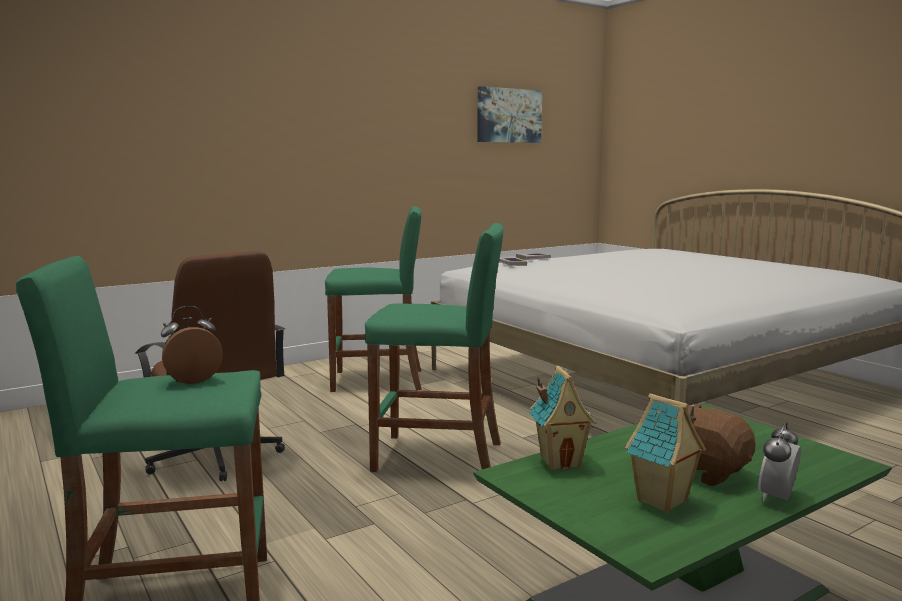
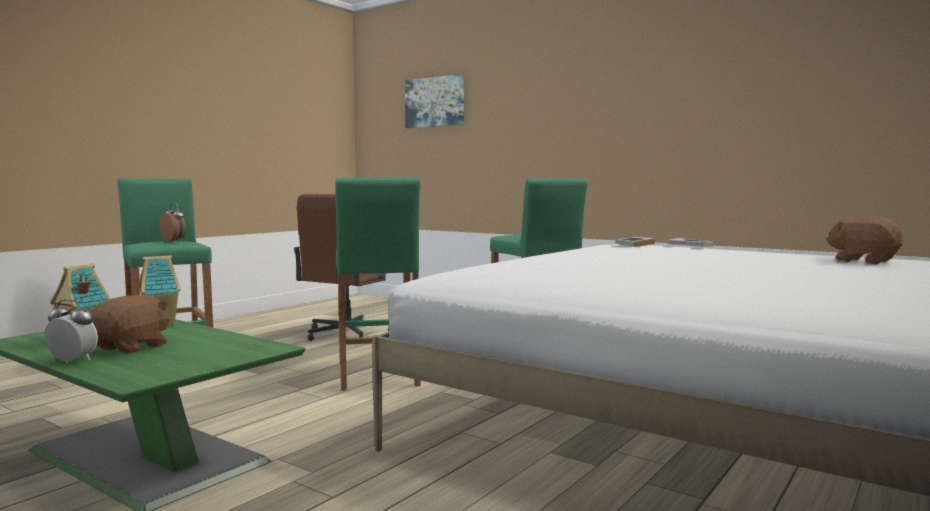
camera: 70 degrees right, 5 degrees down
(509, 115) = (823, 71): picture -> picture (434, 102)
(648, 254) = (863, 261): none -> brown plush toy

